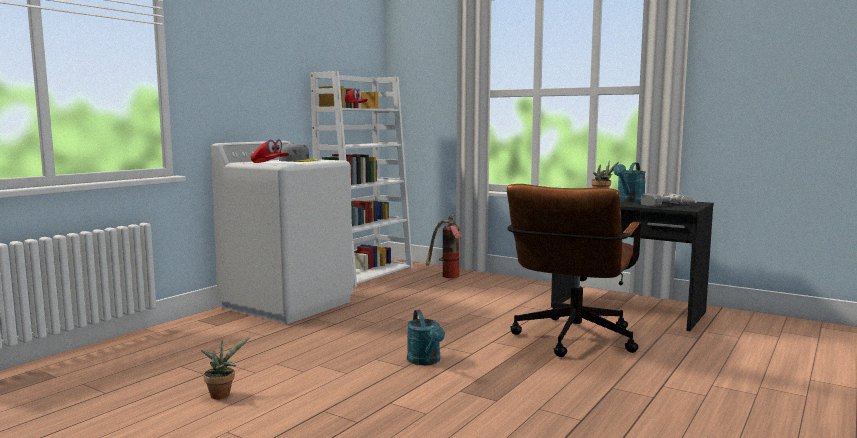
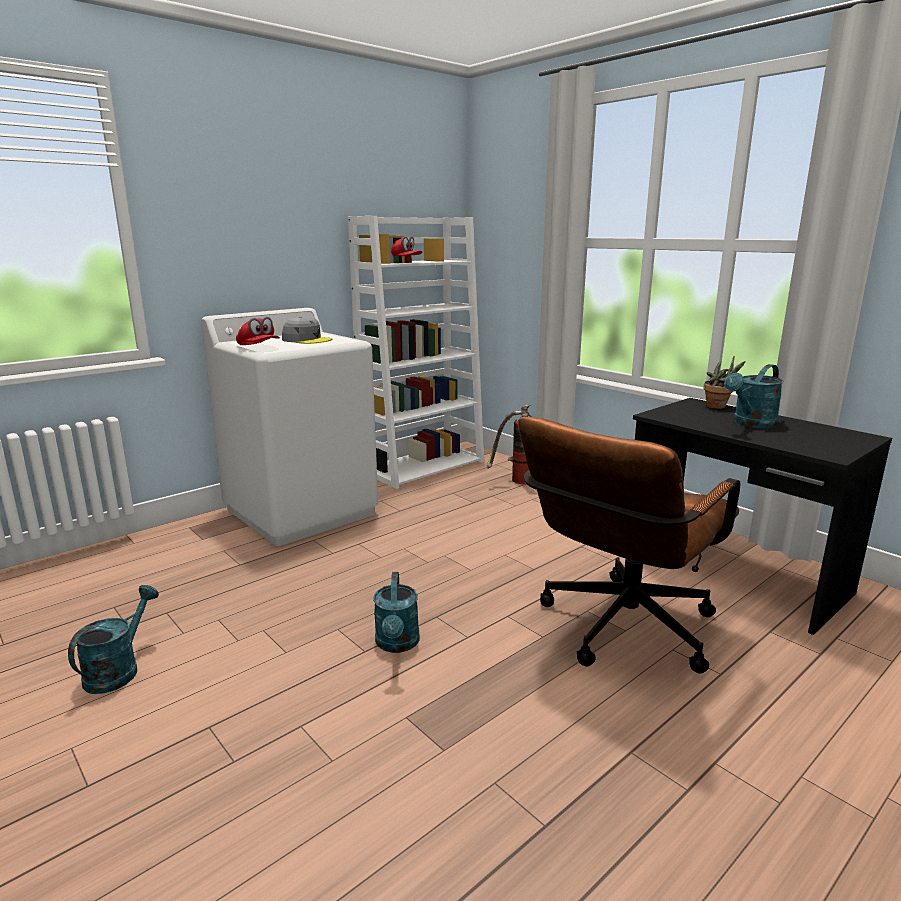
camera: 15 degrees right, 10 degrees up
(222, 394) = (118, 669): potted plant -> turquoise watering can
(668, 205) = (807, 442): power drill -> none

